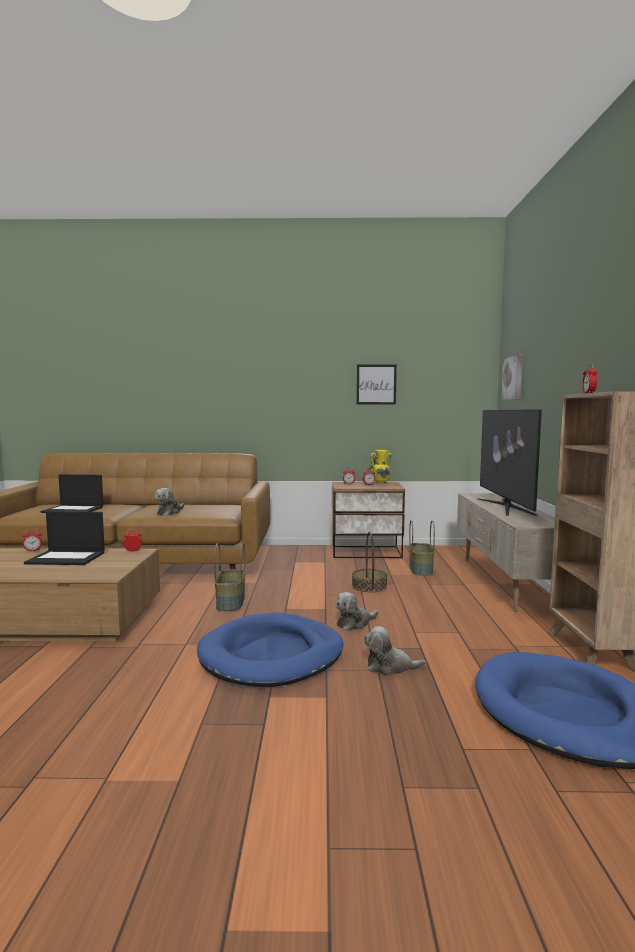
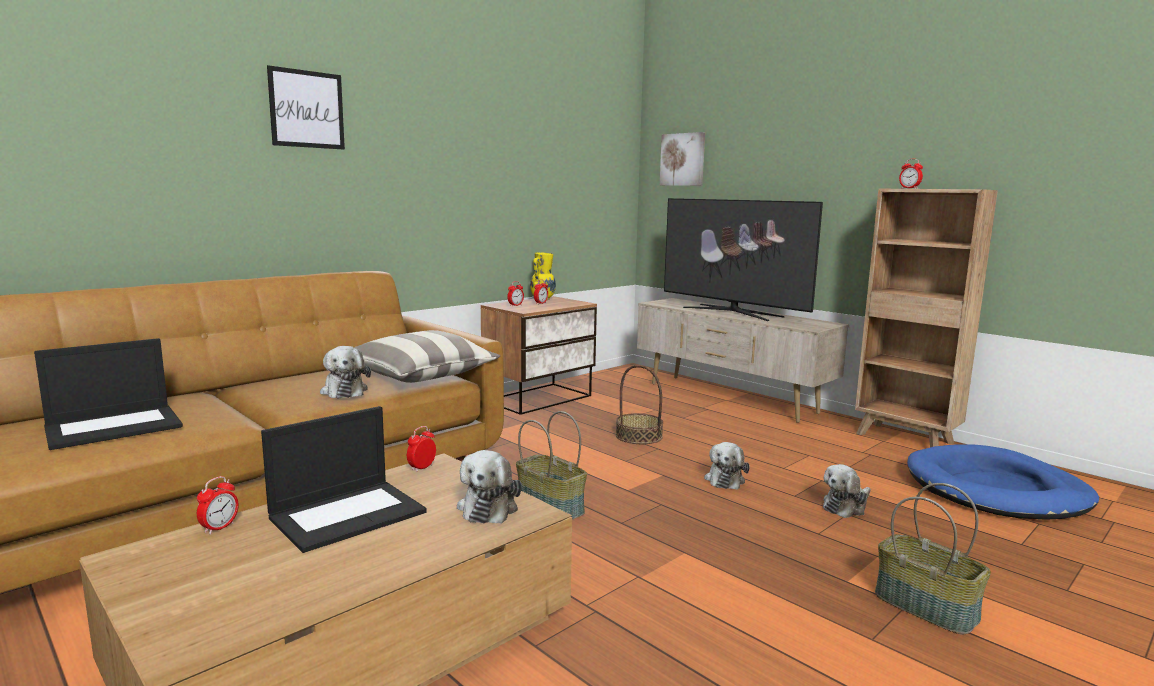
camera: 45 degrees left, 5 degrees up
(104, 570) = (489, 507): none -> plush toy
(219, 512) = (420, 375): none -> pillow
(272, 655) = (746, 543): blue dog bed -> none
(376, 384) = (525, 158): picture -> picture (307, 109)
(421, 569) = (639, 404): basket -> basket (927, 607)

